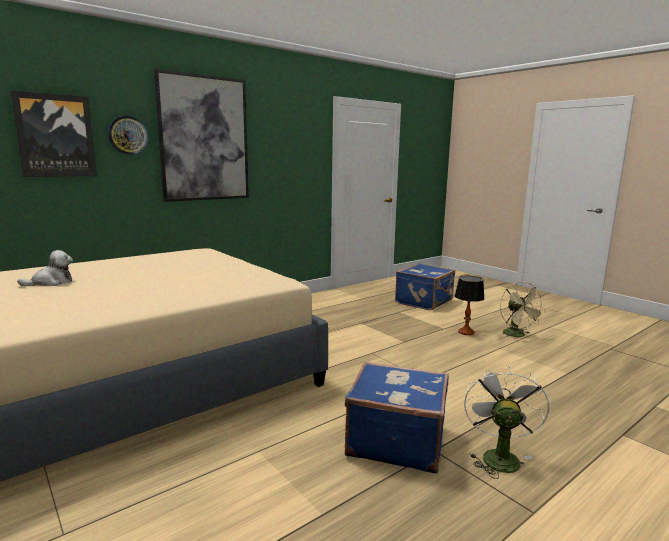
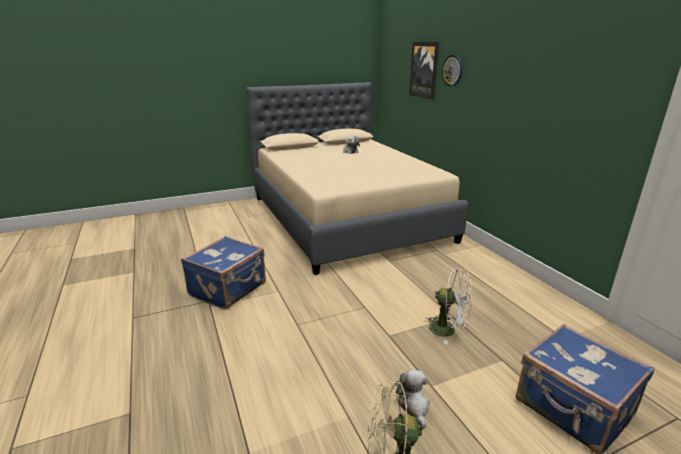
camera: 105 degrees right, 10 degrees up
(204, 139) = (497, 75): picture -> none
(466, 332) = (414, 405): table lamp -> plush toy
(498, 456) = (179, 324): white fan -> white fan (448, 330)

